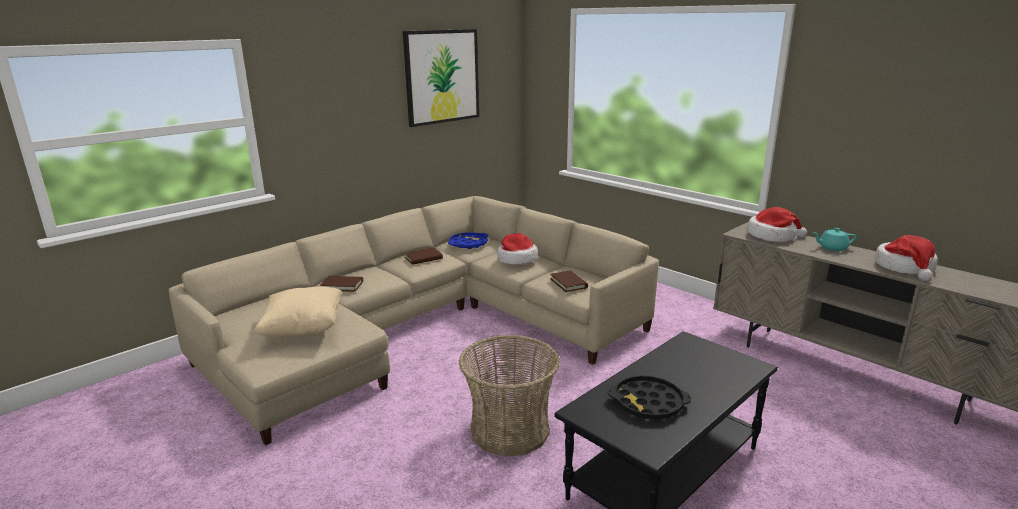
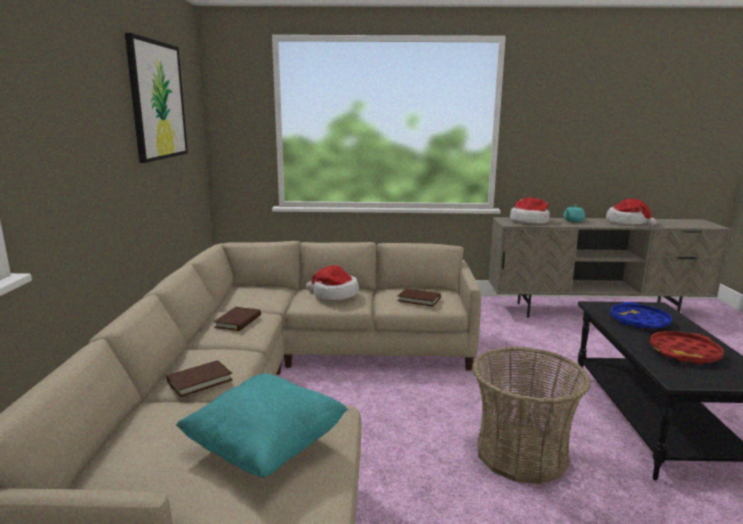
camera: 45 degrees left, 5 degrees down
(303, 329) = (266, 448): beige pillow -> turquoise pillow
(468, 244) = (255, 296): blue tray -> blue tray (639, 321)
(648, 403) = (684, 353): black tray -> red tray

